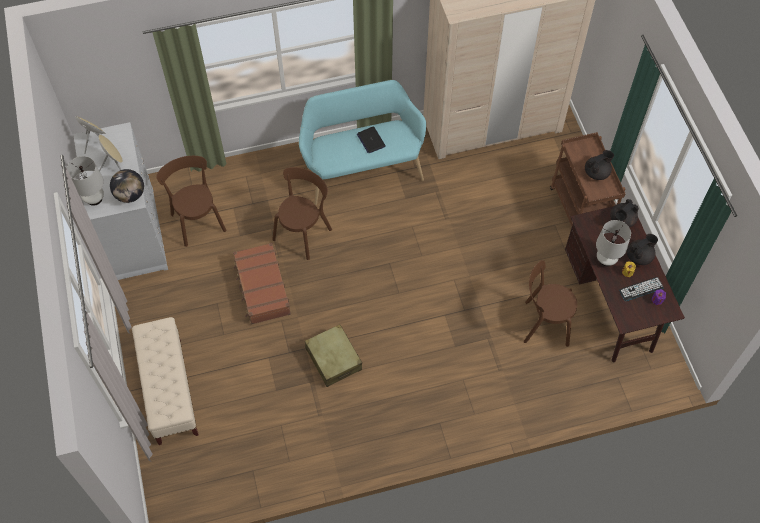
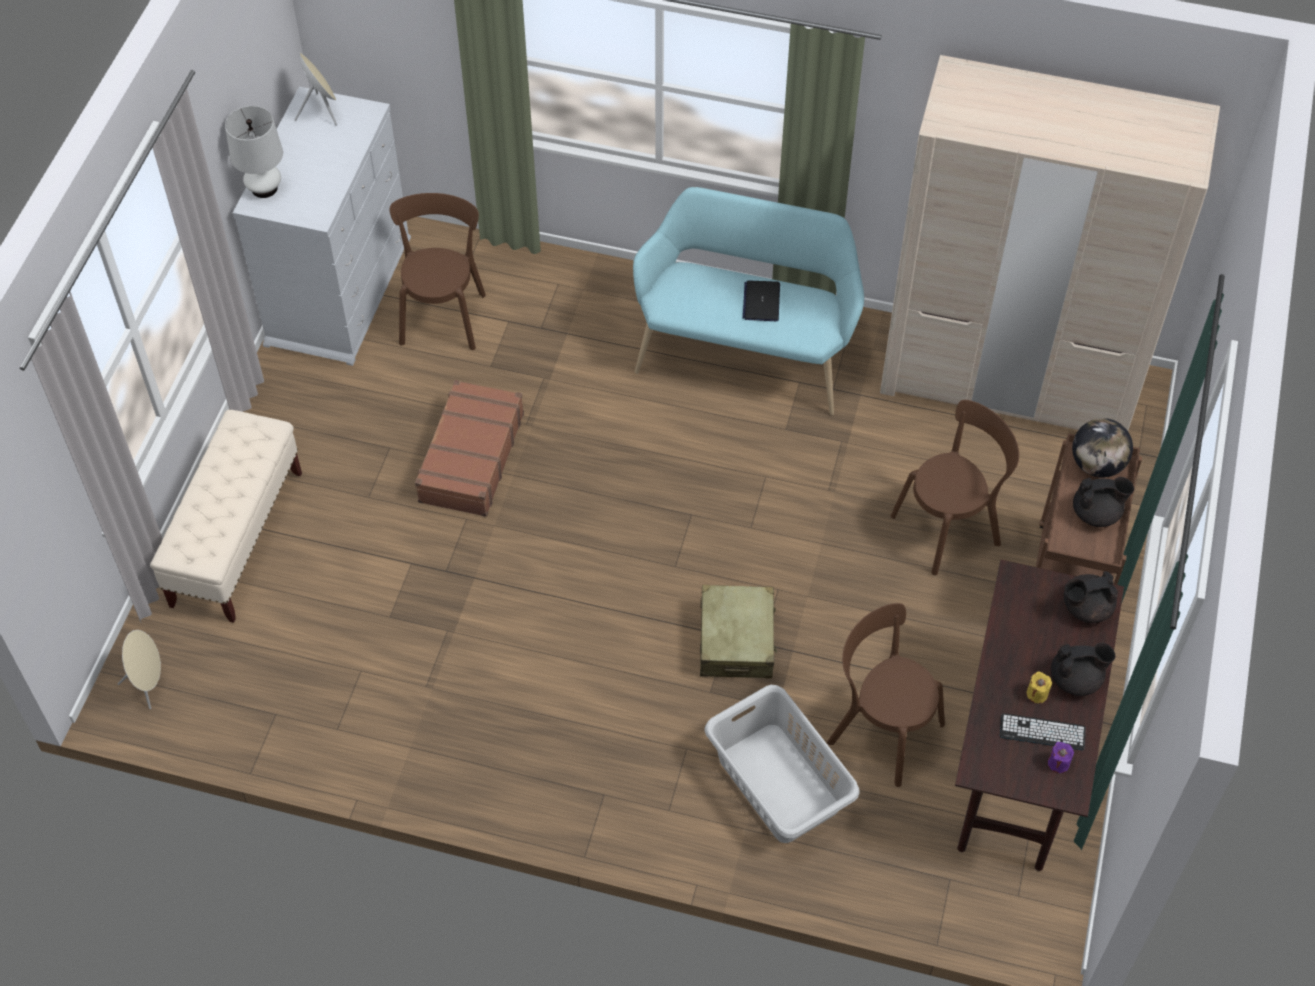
camera: 30 degrees right, 5 degrees down
(114, 165) = (325, 154): beige speaker -> beige speaker (148, 684)
(130, 195) = (317, 205): globe -> globe (1097, 465)
(303, 232) = (589, 406): brown chair -> brown chair (950, 527)
(333, 359) = (505, 615): beige suitcase -> beige suitcase (736, 640)
(515, 374) = (778, 784): none -> grey laundry basket
(606, 259) = (1013, 656): white table lamp -> none

